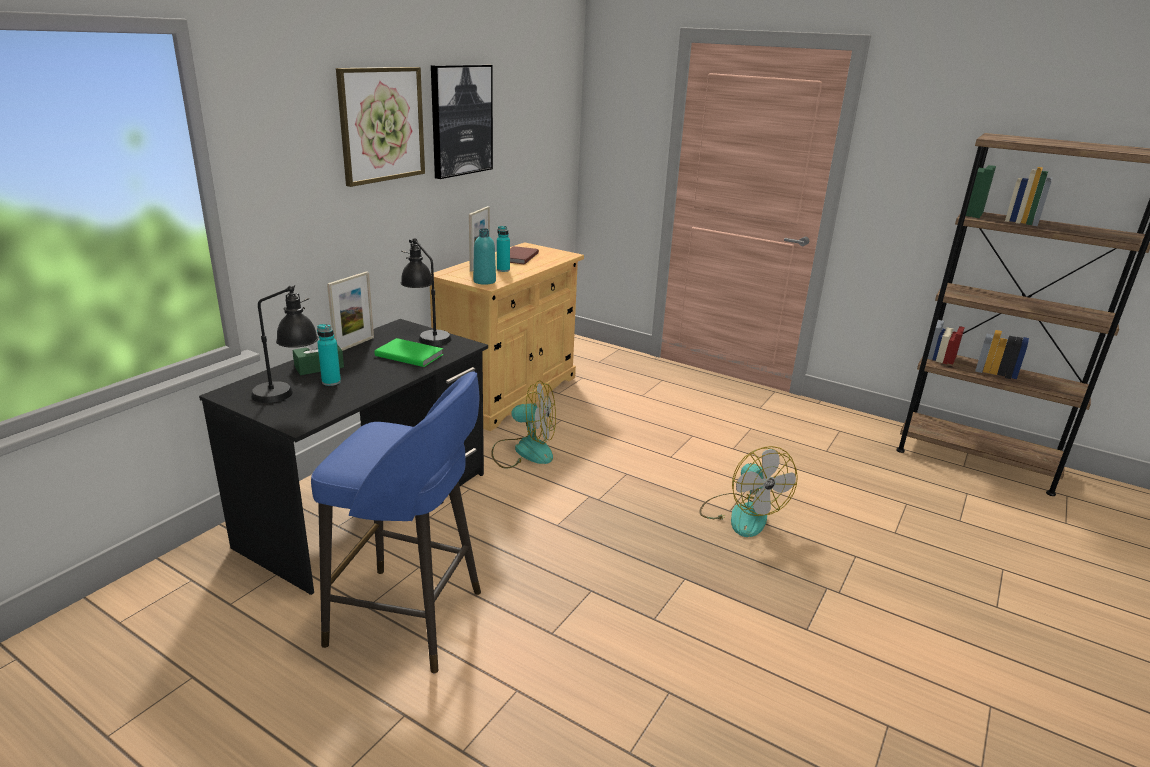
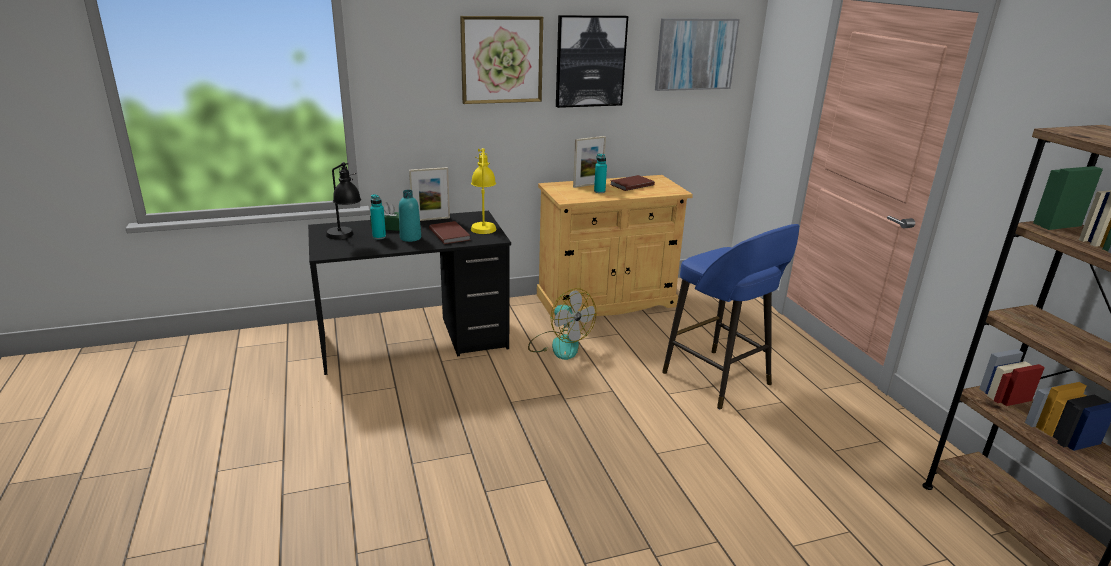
camera: 40 degrees right, 0 degrees up
(409, 354) = (450, 234): green book -> brown book
(410, 619) = (351, 413): blue stool -> blue stool (718, 380)
(426, 335) = (483, 225): black table lamp -> yellow table lamp
(484, 281) = (568, 196): turquoise bottle -> turquoise bottle (410, 238)
(540, 106) = (695, 54): none -> picture
(741, 514) = (662, 460): fan -> none

